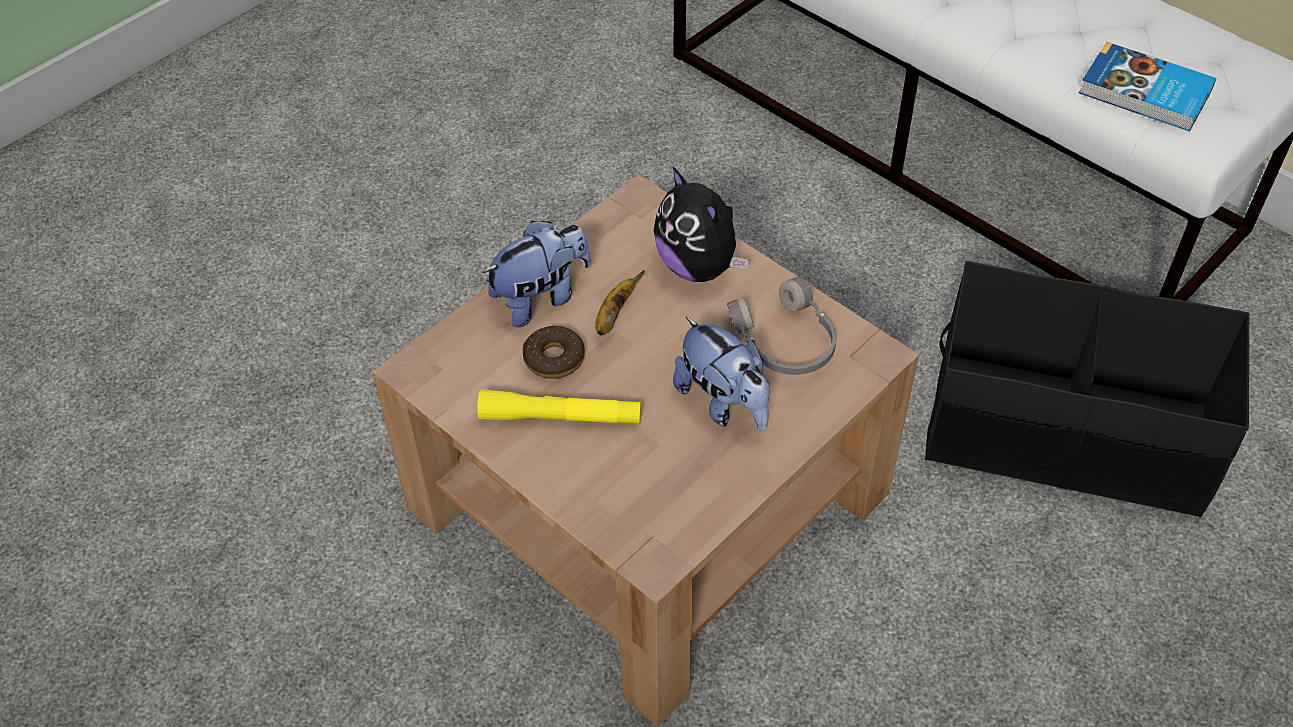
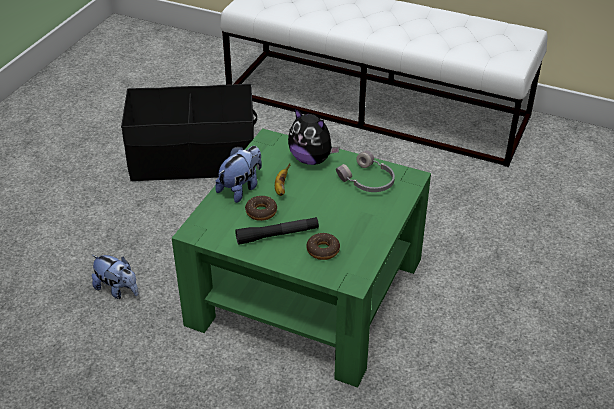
camera: 20 degrees left, 10 degrees down
(560, 417) = (277, 235): yellow flashlight -> black flashlight
(629, 474) = (323, 250): none -> donut
(648, 502) = (307, 291): brown coffee table -> green coffee table
(723, 403) = (352, 211): plush toy -> plush toy (118, 290)
(1066, 434) = (489, 215): black storage box -> black storage box (194, 159)
(1145, 93) = (479, 50): book -> none

